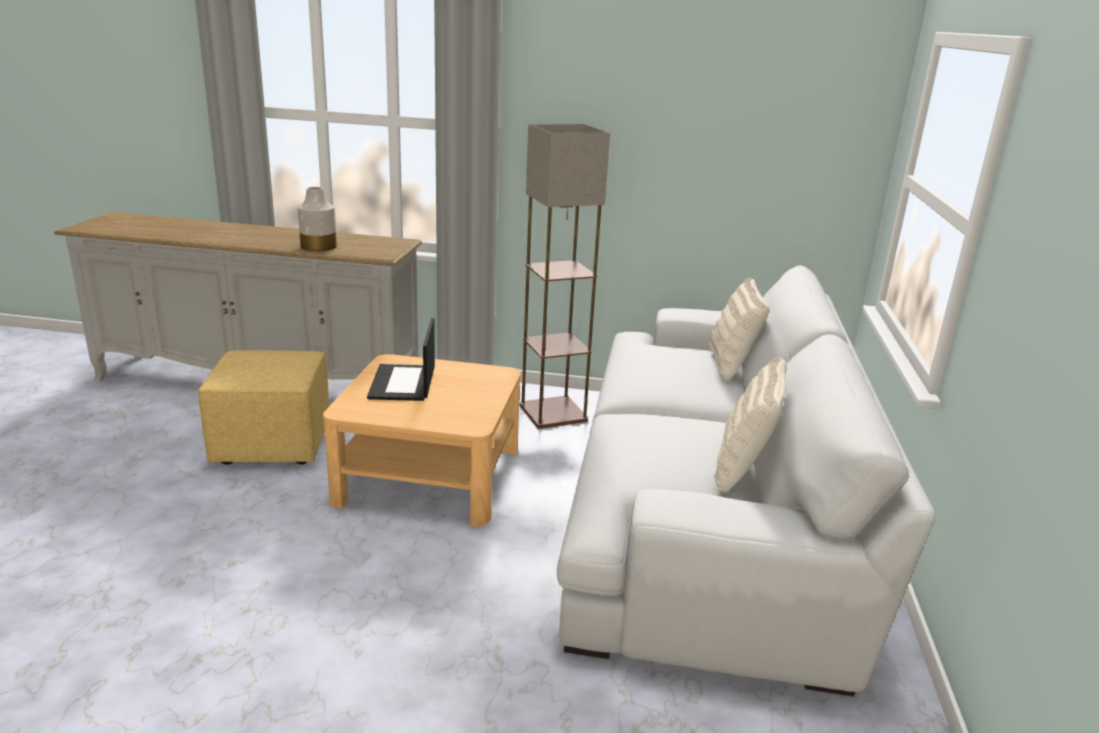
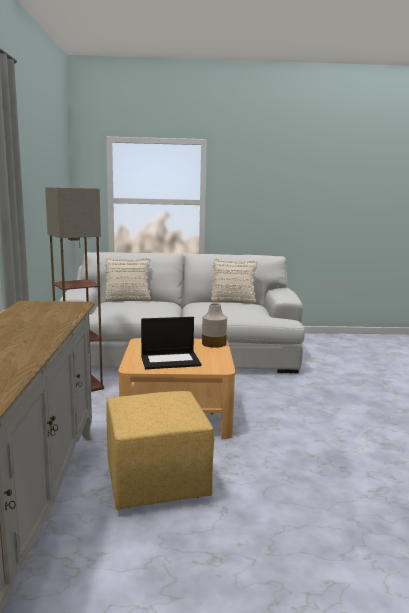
camera: 100 degrees left, 10 degrees down
(318, 246) = (52, 320): beige vase -> beige vase (214, 343)

